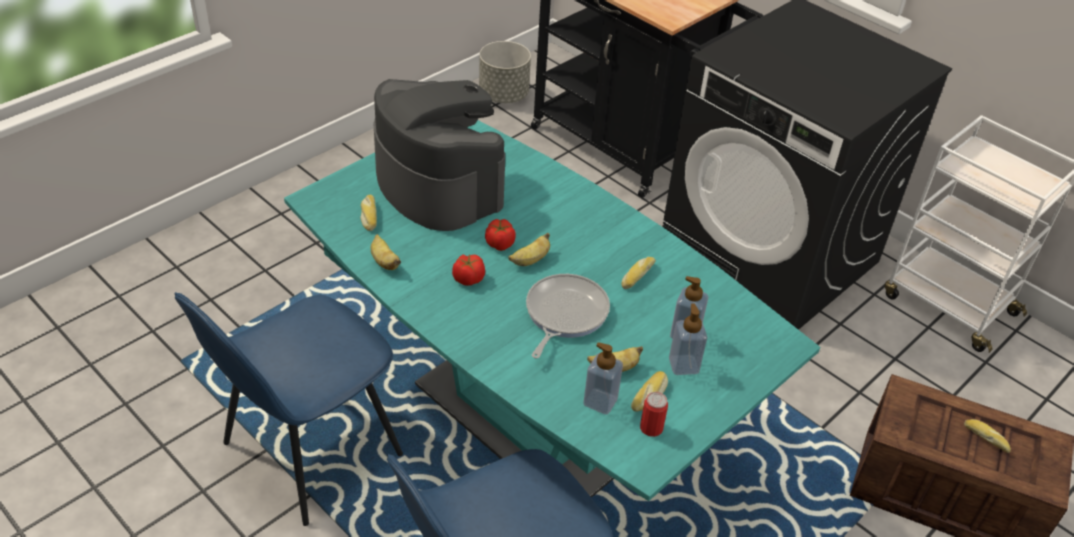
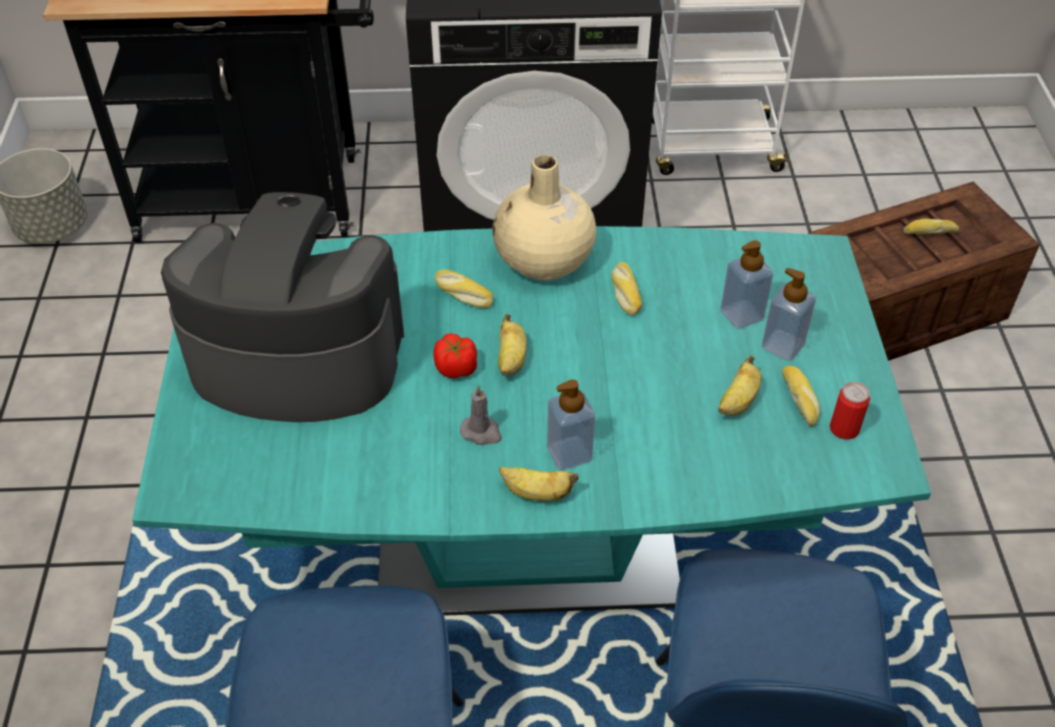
camera: 45 degrees left, 5 degrees up
(368, 216) = (272, 455): bread -> bread (462, 295)
(384, 262) = (369, 491): banana -> banana (536, 493)
(468, 279) = (482, 432): tomato -> grey candle
(564, 314) = (621, 388): frying pan -> none
(600, 401) = (773, 444): soap dispenser -> soap dispenser (569, 453)
(619, 230) = (544, 261): none -> beige vase

